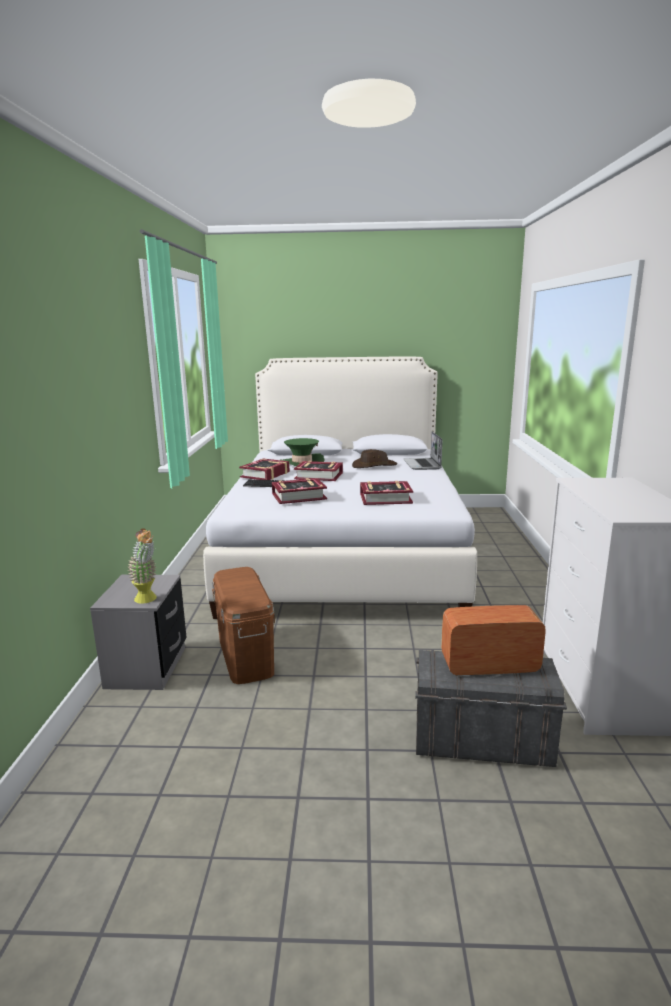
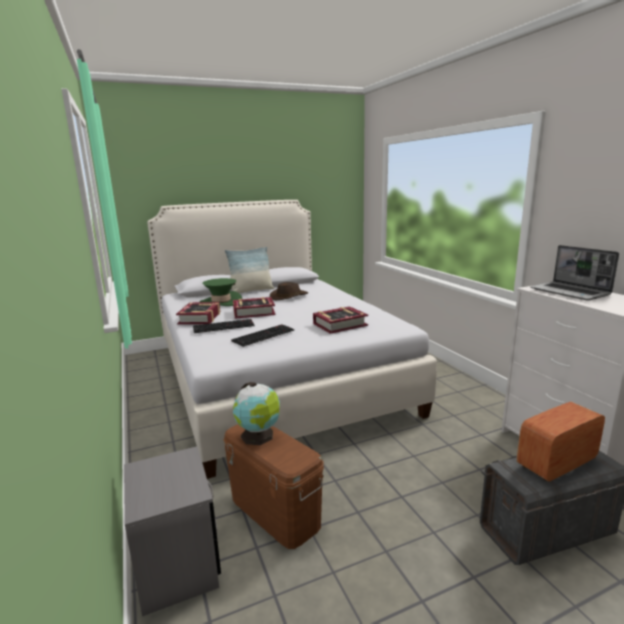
camera: 25 degrees left, 0 degrees up
(148, 600) = (192, 491): potted plant -> none
(236, 580) = (258, 436): none -> globe
(299, 496) = (263, 335): book -> keyboard
(343, 456) = (251, 291): none -> pillow
(422, 465) = (327, 290): laptop -> laptop (570, 292)

